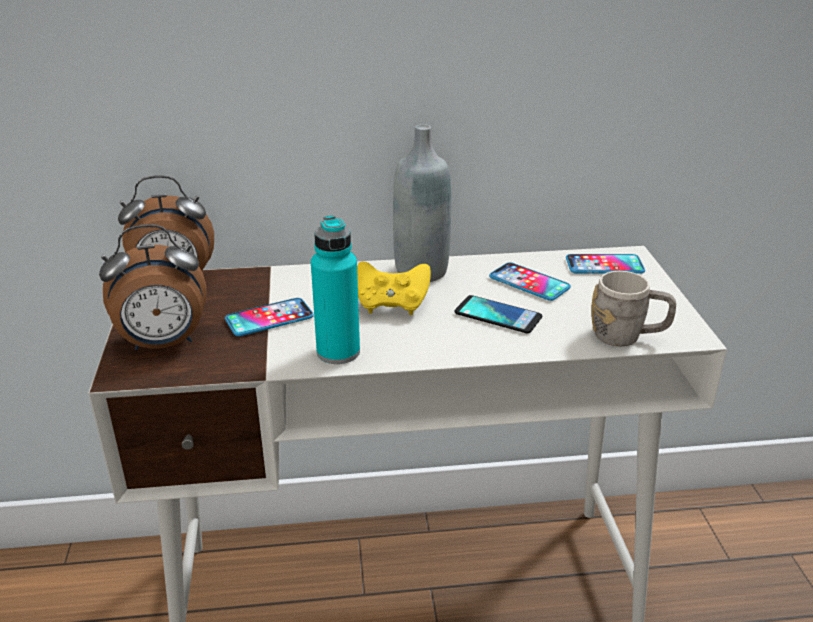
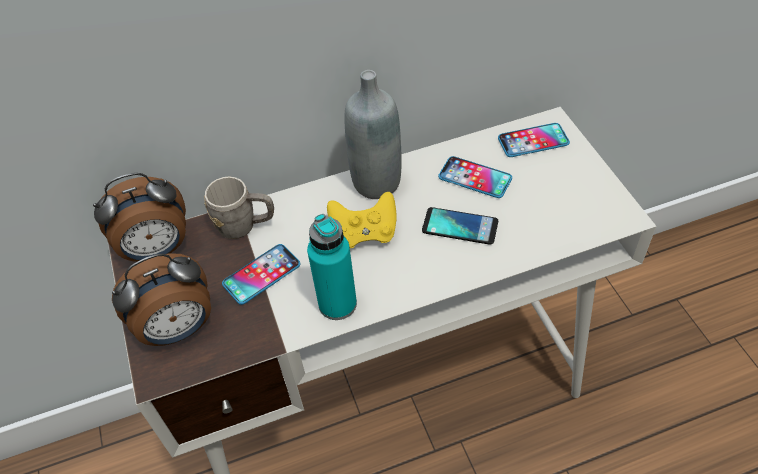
camera: 10 degrees left, 20 degrees up
(627, 337) = (574, 230): grey mug -> grey mug (245, 225)

